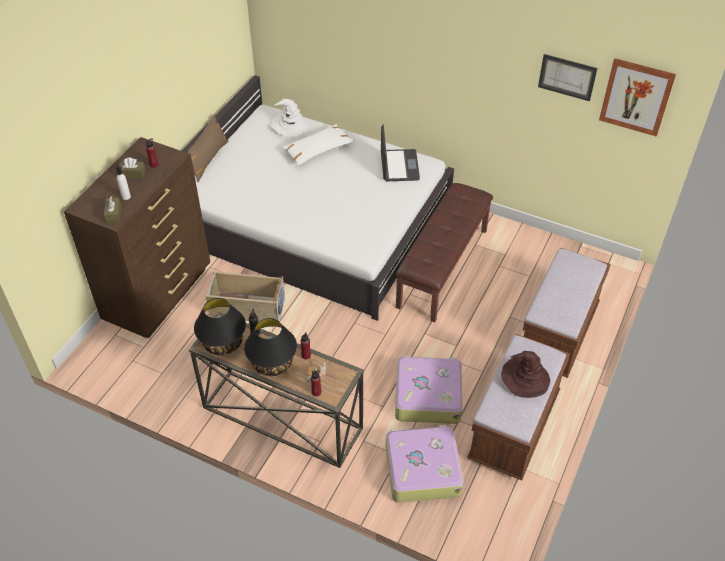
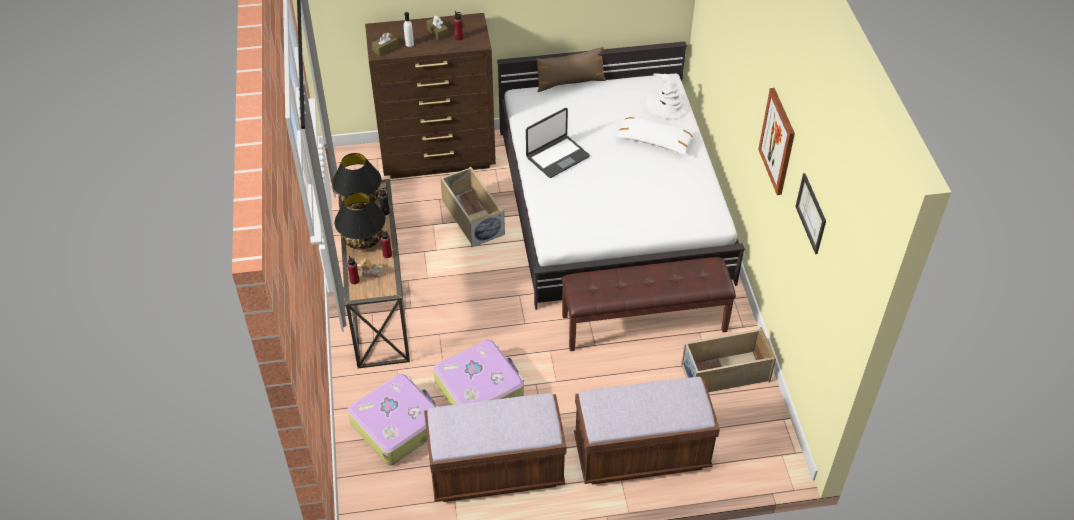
camera: 55 degrees right, 0 degrees up
(399, 166) = (691, 204): laptop -> laptop (557, 157)
(521, 252) = (724, 373): none -> beige storage box
(524, 378) = (502, 422): brown hat -> none
(636, 96) = (839, 279): picture -> picture (778, 141)

